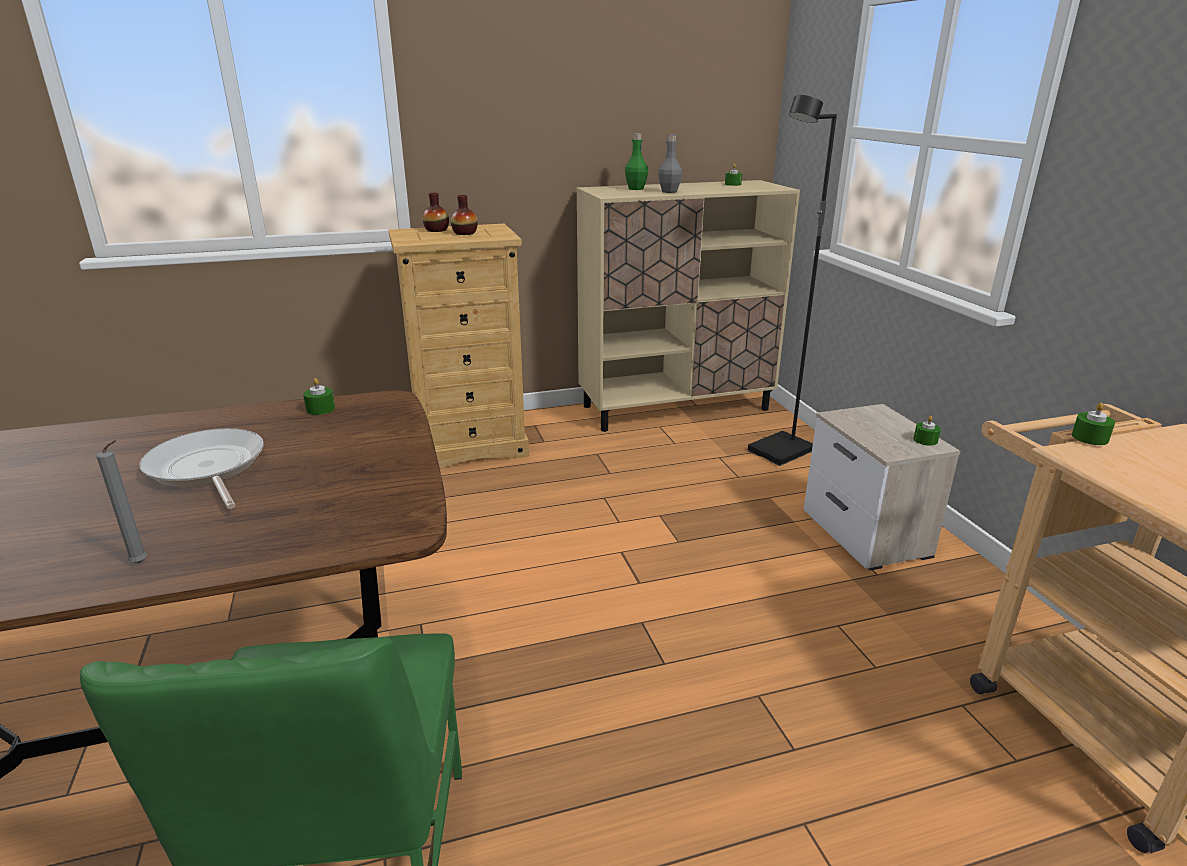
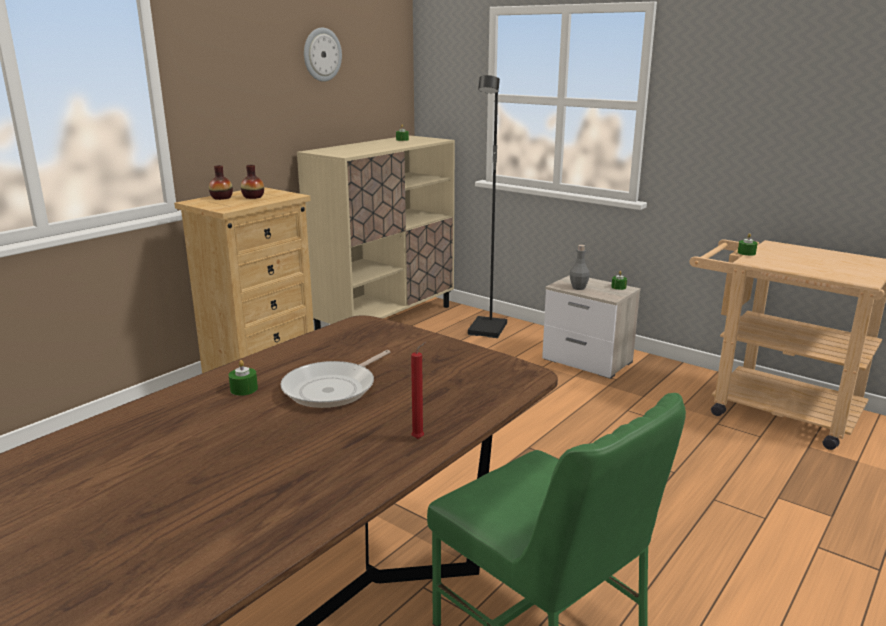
camera: 35 degrees left, 5 degrees down
(142, 563) = (419, 438): grey candle -> red candle
(207, 469) = (333, 389): frying pan -> frying pan turned 75 degrees counterclockwise
(320, 409) = (326, 339): green candle -> green candle (244, 389)
(626, 67) = (321, 54): none -> wall clock
(636, 189) = (346, 149): green bottle -> none
(669, 191) = (376, 148): grey bottle -> grey bottle (578, 288)

